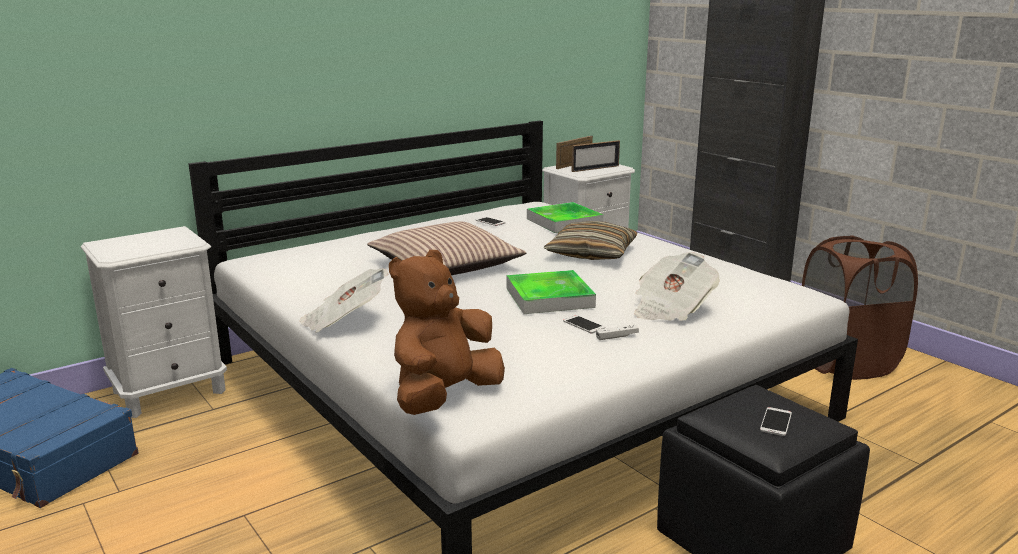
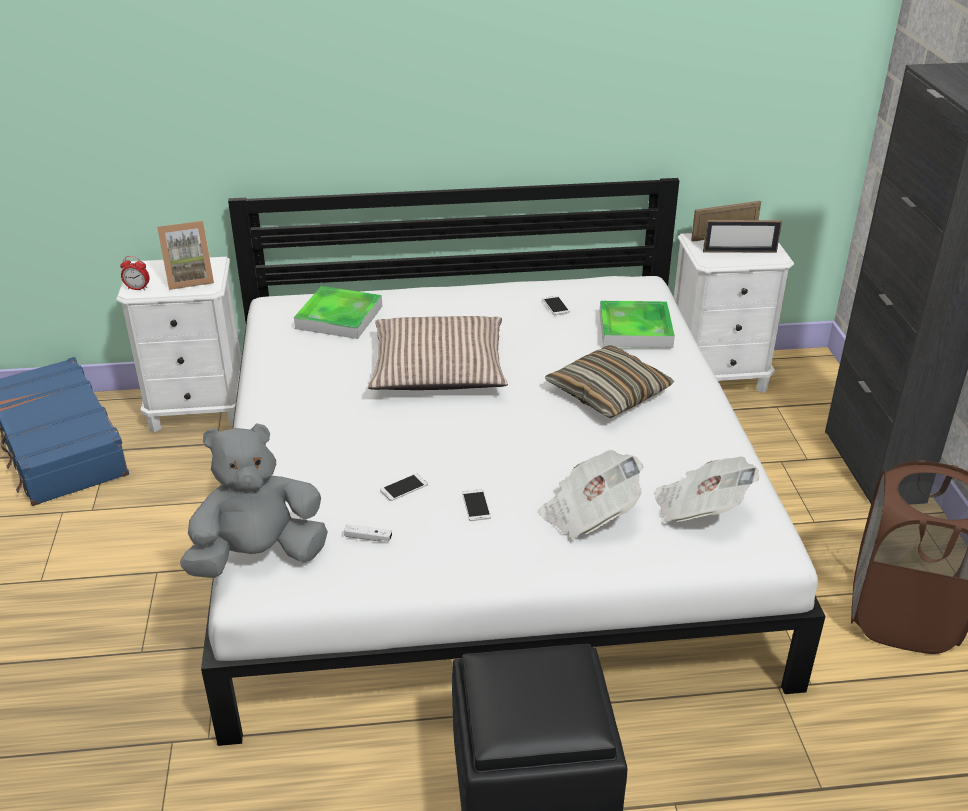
camera: 30 degrees right, 15 degrees up
(115, 254) = (137, 288): none -> alarm clock
(165, 242) = (189, 279): none -> picture frame
(344, 322) = (274, 424): newspaper -> newspaper (700, 509)
(444, 397) = (258, 556): brown plush toy -> grey plush toy
(549, 297) = (486, 453): tray -> tray (339, 317)
(617, 336) = (488, 535): white game controller -> white game controller (368, 538)
(776, 422) = (534, 702): phone -> phone (404, 487)

